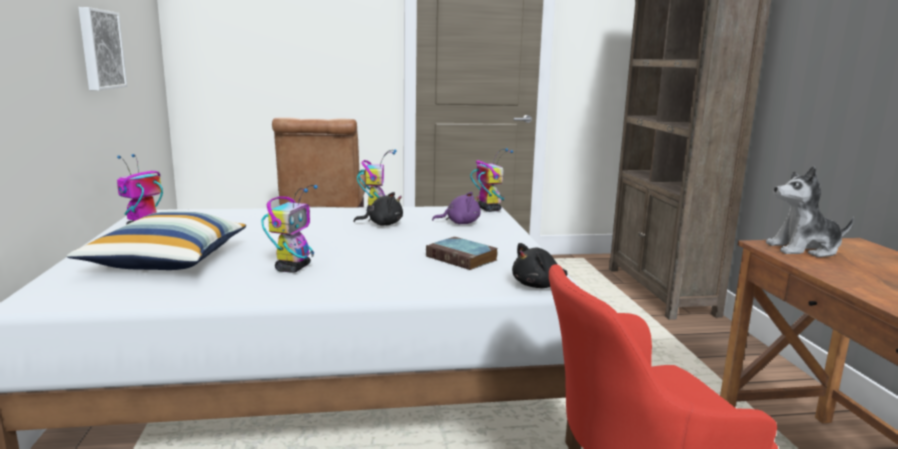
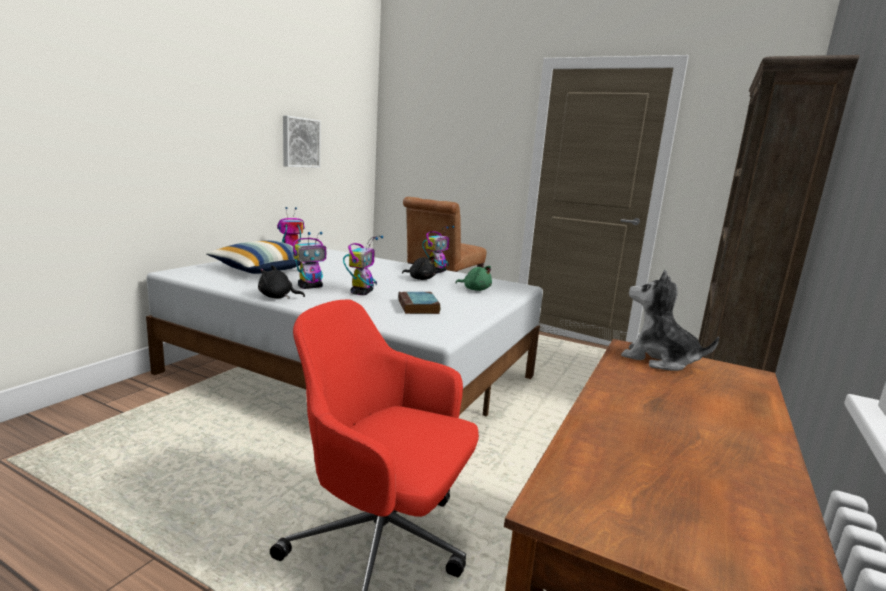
camera: 35 degrees right, 0 degrees up
(460, 223) = (475, 289): purple plush toy -> green plush toy
(488, 209) = (522, 286): toy robot -> toy robot (362, 292)
(538, 285) = (425, 333): black plush toy -> black plush toy (277, 297)

